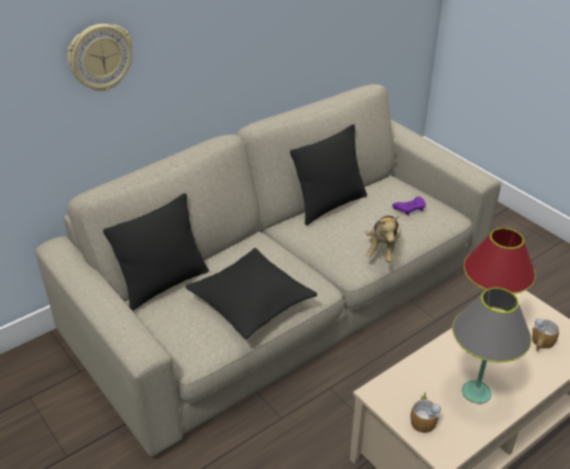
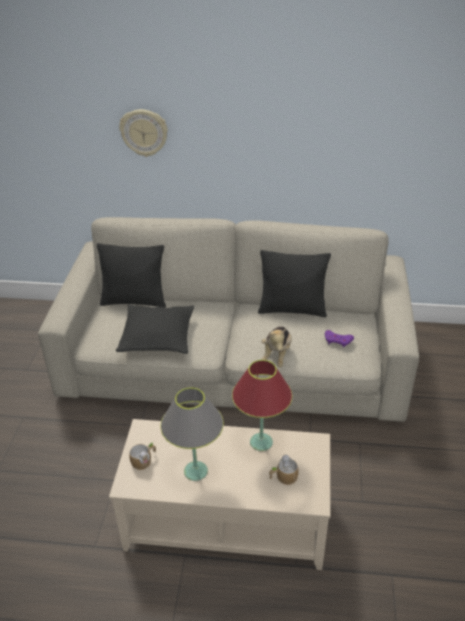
camera: 45 degrees right, 0 degrees up
(383, 249) = (277, 355): plush toy -> plush toy turned 45 degrees counterclockwise

